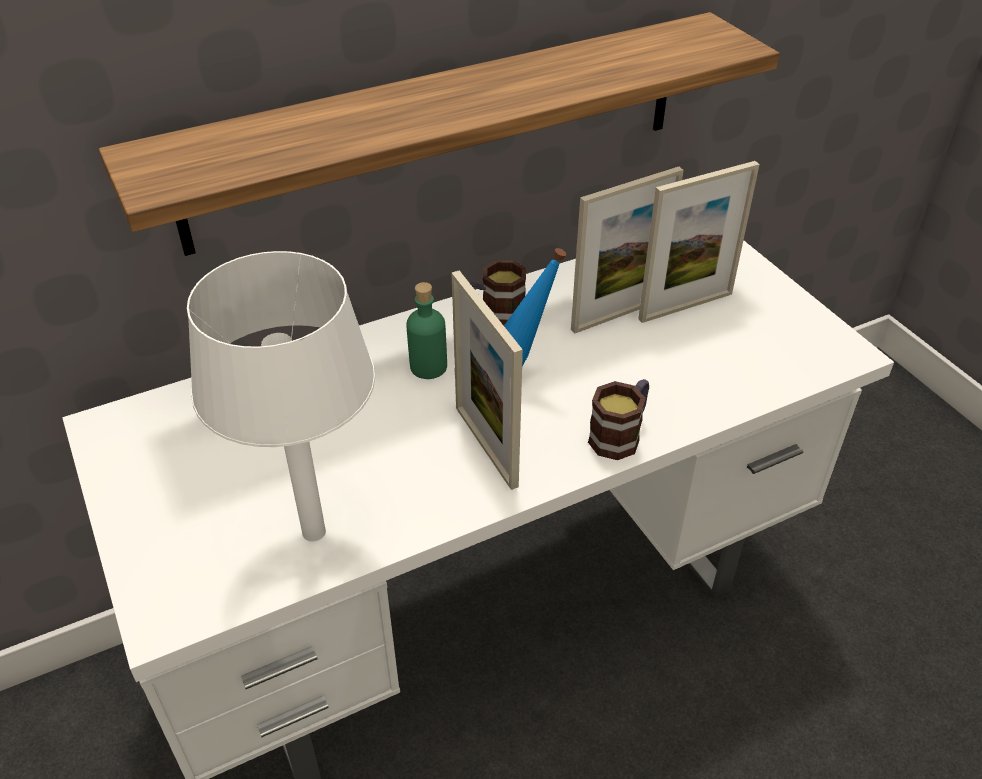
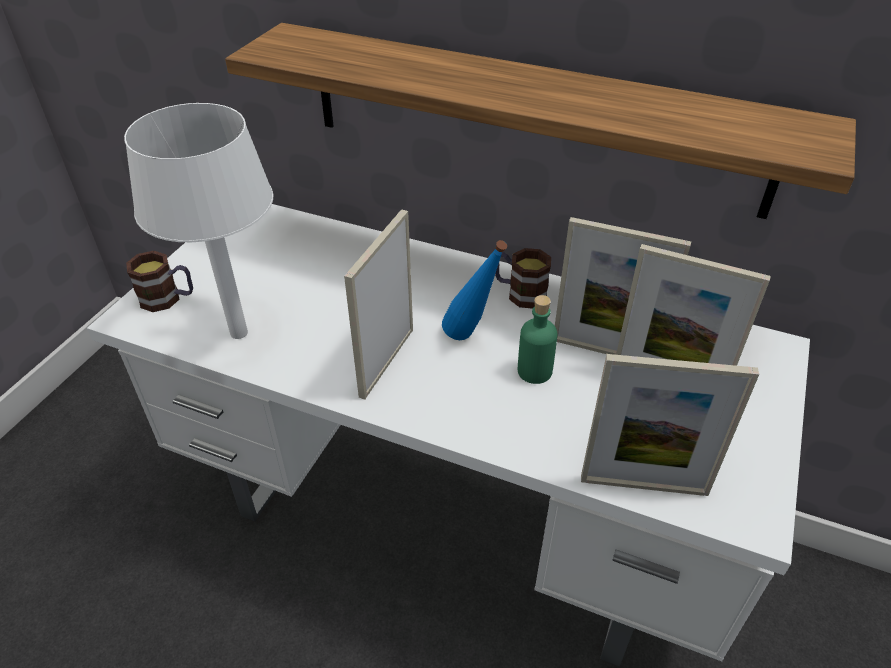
camera: 50 degrees right, 0 degrees up
(428, 367) = (431, 294): green bottle -> green bottle (534, 371)
(620, 435) = (473, 424): mug -> mug (168, 299)
(772, 383) = (643, 485): none -> picture frame

